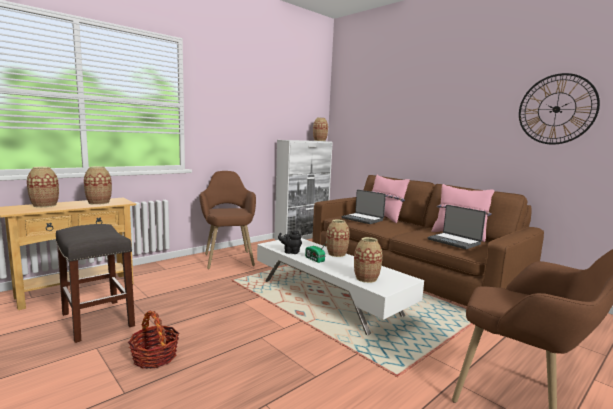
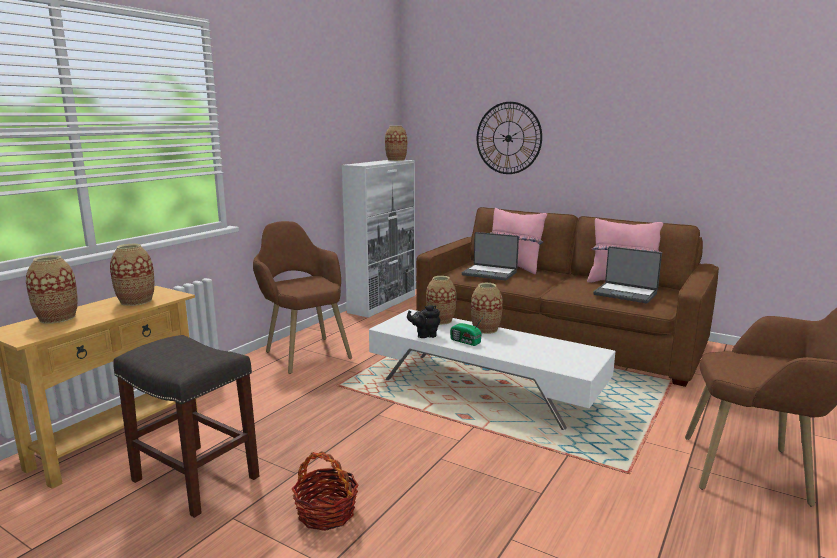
camera: 15 degrees left, 5 degrees up
(366, 278) = (550, 359): vase -> vase (440, 320)
(556, 109) = (728, 116): wall clock -> wall clock (508, 138)

